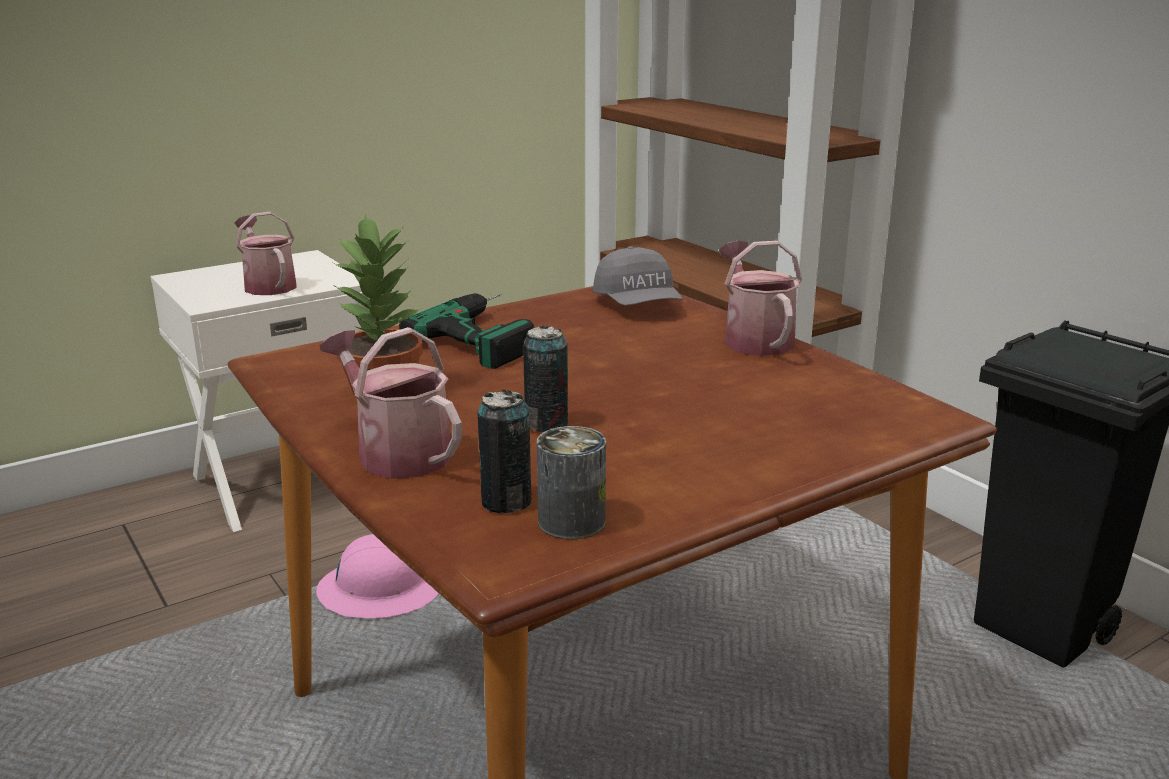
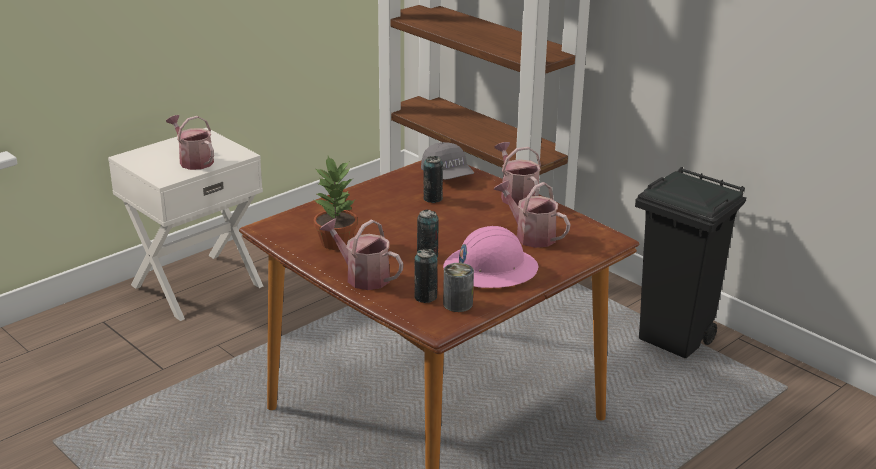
camera: 10 degrees left, 5 degrees up
(380, 590) = (291, 349): pink hard hat -> pink hard hat (490, 269)
(491, 334) = (374, 202): power drill -> none
(597, 335) = (432, 198): none -> can
(767, 401) = (530, 235): none -> watering can

